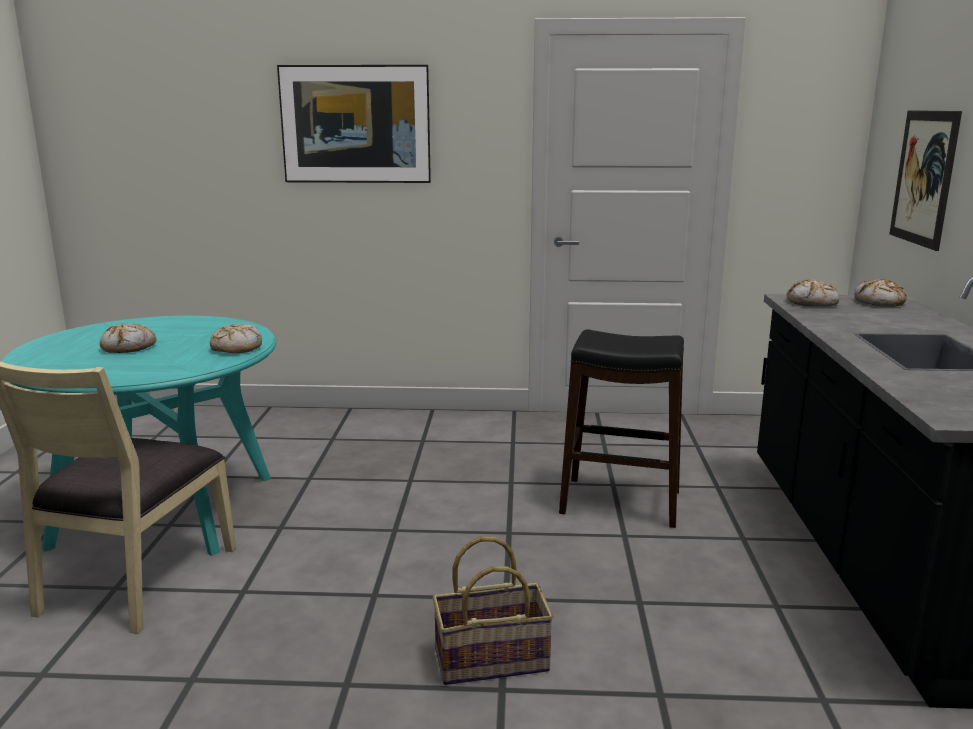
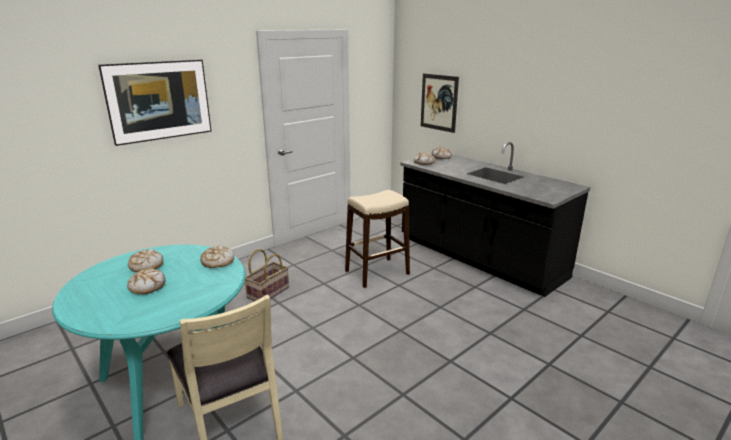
camera: 45 degrees left, 5 degrees up
(175, 330) = (146, 266): none -> bread
(492, 659) = (431, 353): basket -> basket (268, 292)
(621, 502) = (377, 272): black stool -> beige stool

